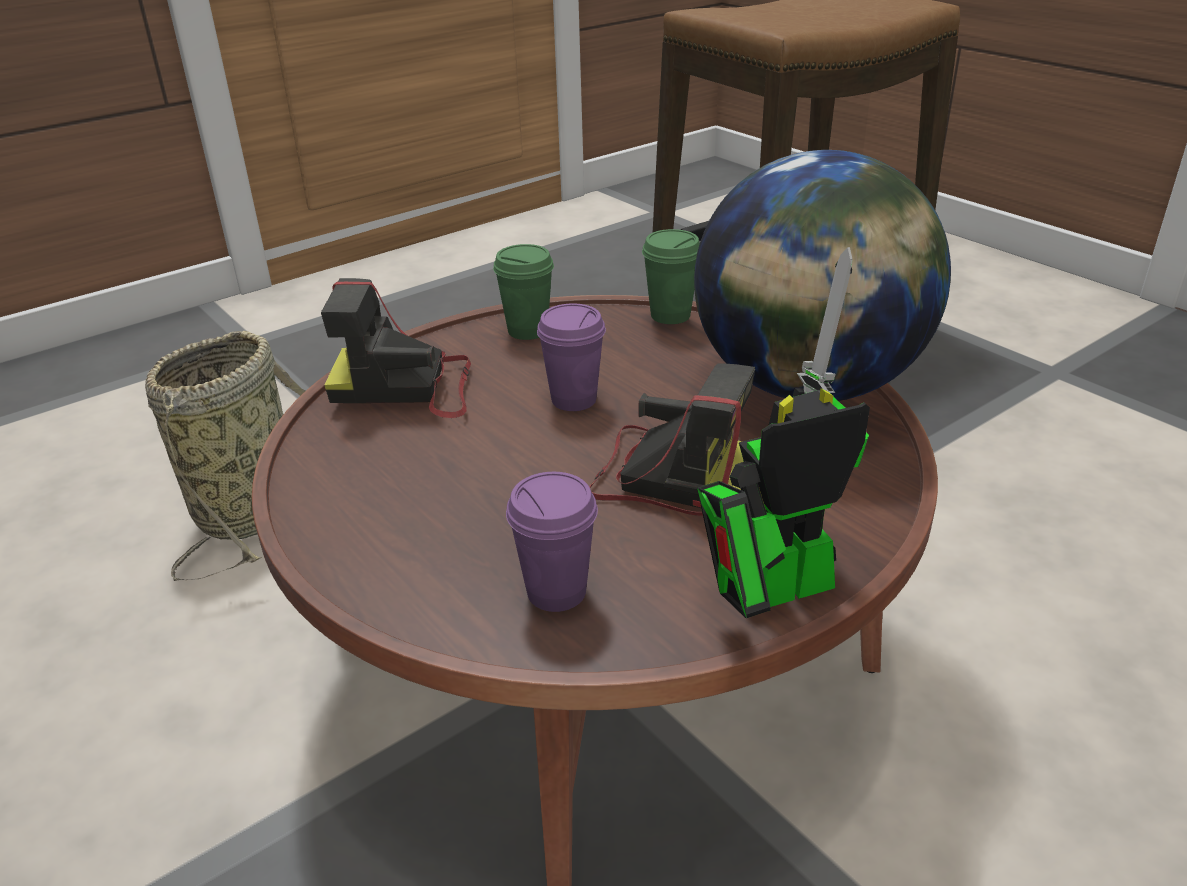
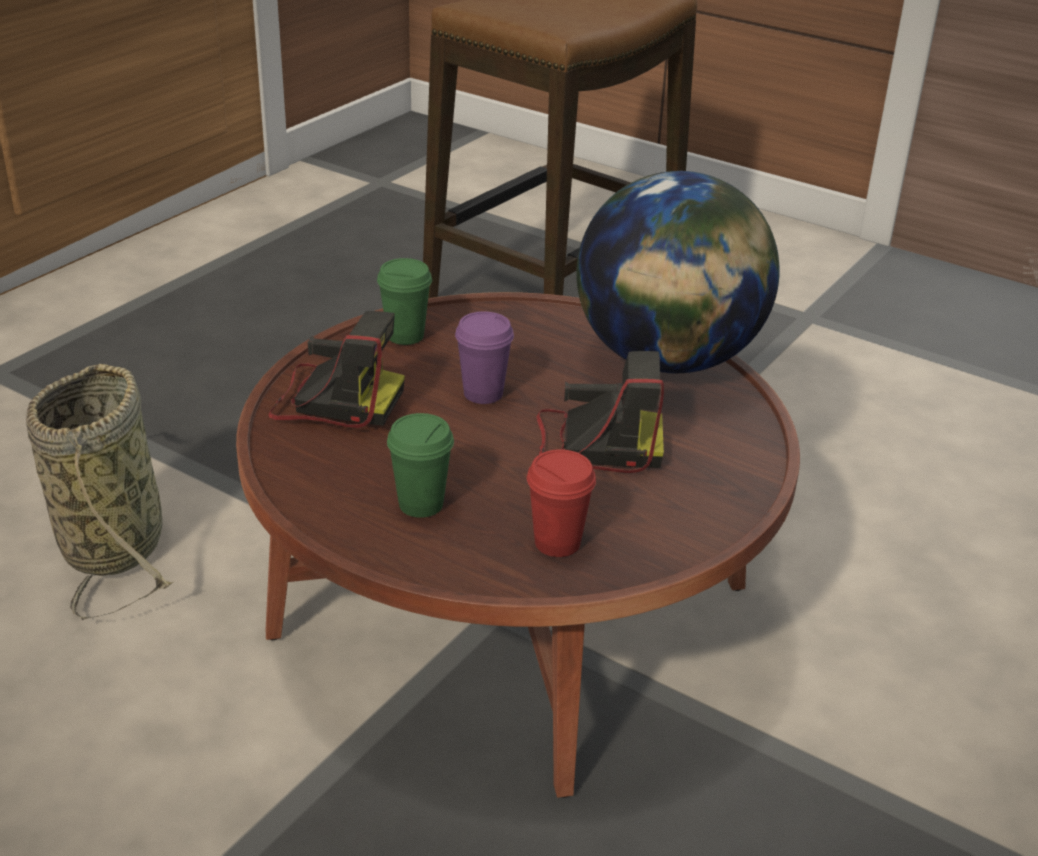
camera: 20 degrees left, 0 degrees up
(407, 387) = (334, 400): camera -> camera turned 150 degrees counterclockwise
(556, 592) = (557, 543): purple cup -> red cup
(670, 315) = (526, 309): green cup -> green cup (421, 504)
(771, 590) = (712, 516): toy robot -> none

